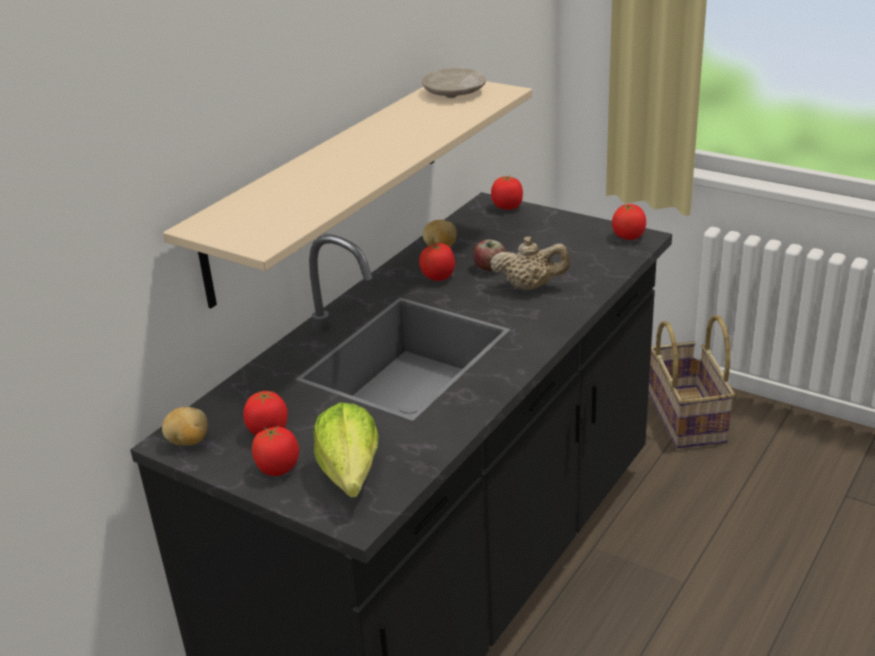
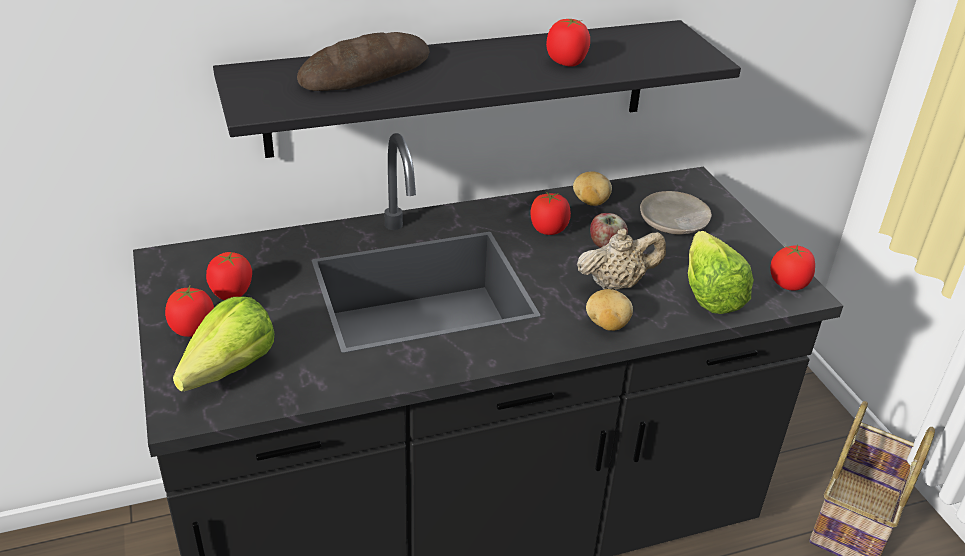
camera: 35 degrees right, 5 degrees up
(188, 442) = (172, 267): potato -> potato (606, 325)
(294, 187) = (365, 72): none -> bread
(328, 184) = (461, 87): beige shelf -> black shelf
(454, 93) = (656, 41): beige plate -> beige plate (673, 223)
(507, 207) = (707, 193): tomato -> tomato (566, 62)
(530, 286) = (617, 284): beige teapot -> beige teapot turned 60 degrees counterclockwise
(588, 262) = (709, 289): none -> lettuce

